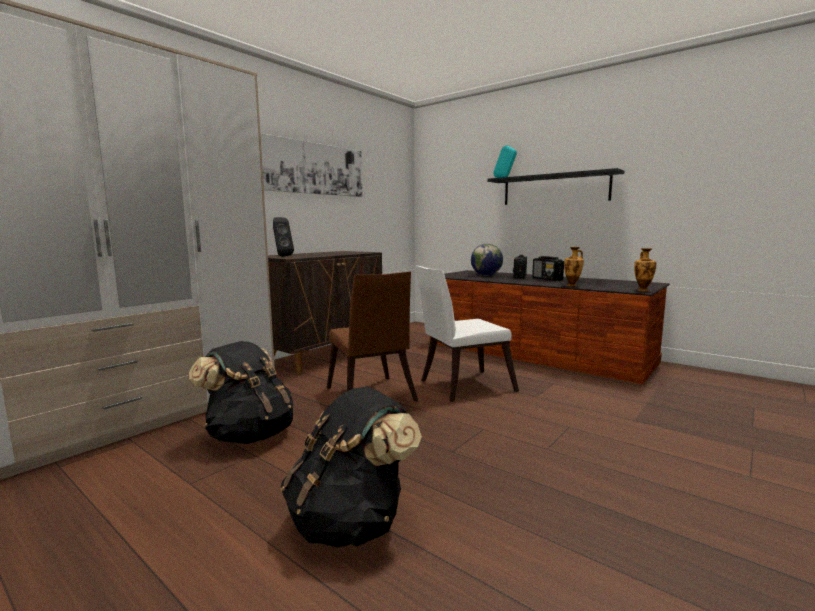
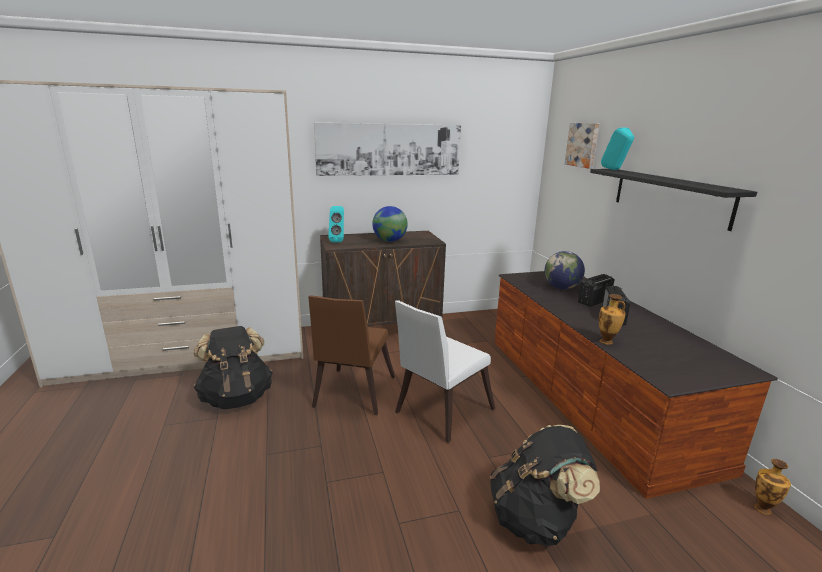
camera: 35 degrees right, 10 degrees up
(282, 256) = (338, 241): black speaker -> turquoise speaker
(331, 254) = (389, 241): none -> globe
(351, 522) = (188, 507): black backpack -> black backpack (535, 519)
(460, 168) = (583, 145): none -> picture
(461, 386) = (439, 413): white chair -> white chair turned 60 degrees counterclockwise
(643, 290) = (676, 383): vase -> vase (763, 508)

